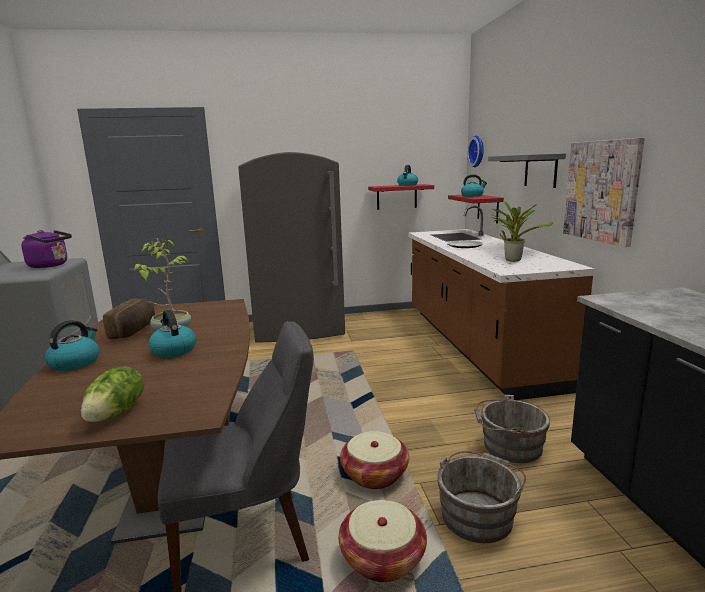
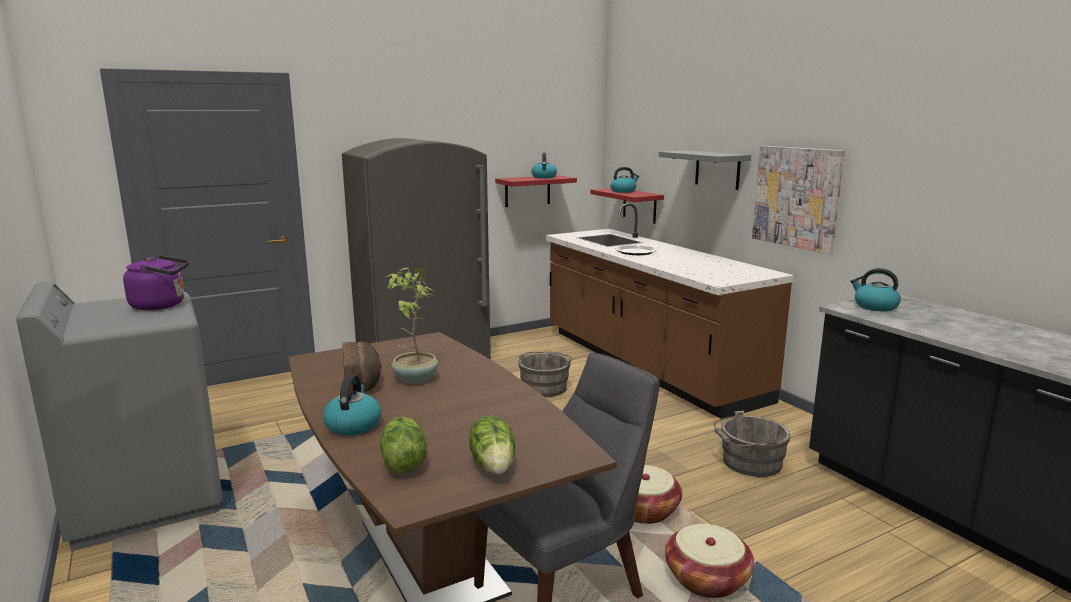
camera: 20 degrees left, 0 degrees up
(57, 400) = (403, 463): none -> lettuce
(173, 350) = (451, 398): kettle -> kettle (874, 307)
(478, 151) = (622, 138): wall clock -> none
(478, 514) = (762, 526): grey bucket -> grey bucket (545, 387)
(512, 260) = (707, 268): potted plant -> none

